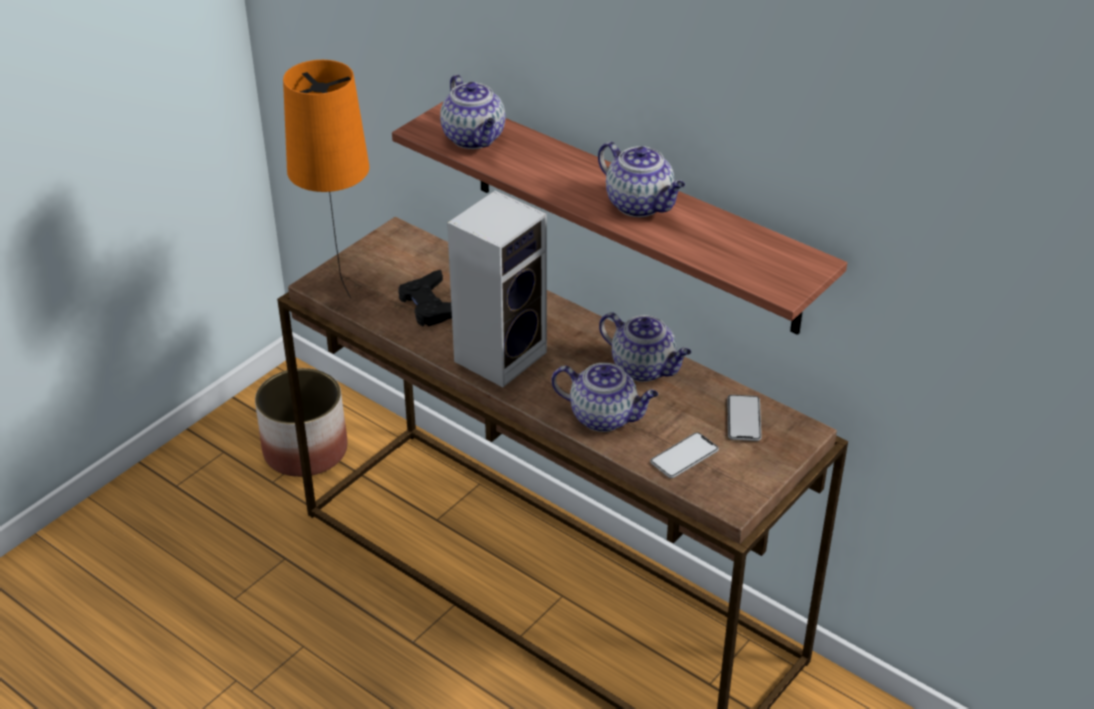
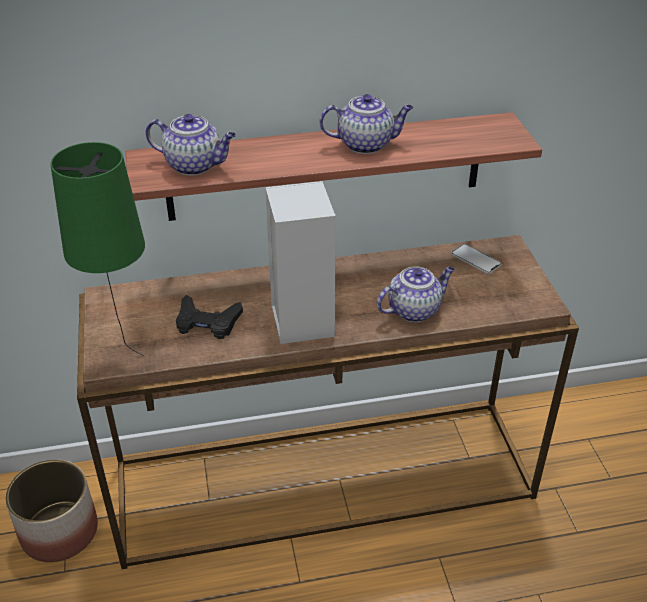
camera: 50 degrees left, 0 degrees up
(340, 287) = (125, 355): orange table lamp -> green table lamp
(644, 368) = (387, 270): teapot -> none
(684, 456) = (485, 299): phone -> none

